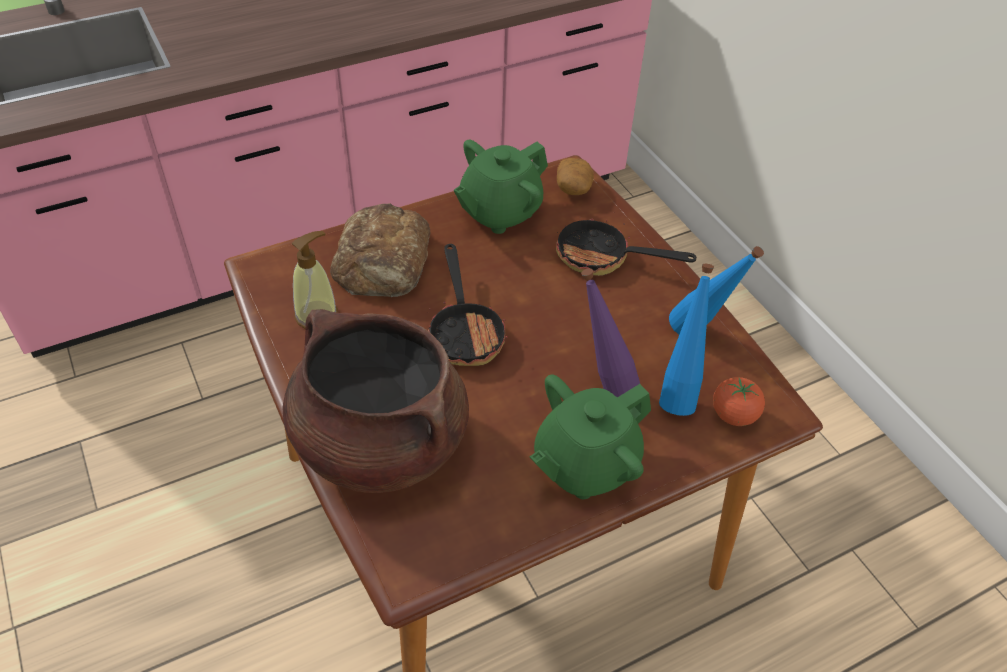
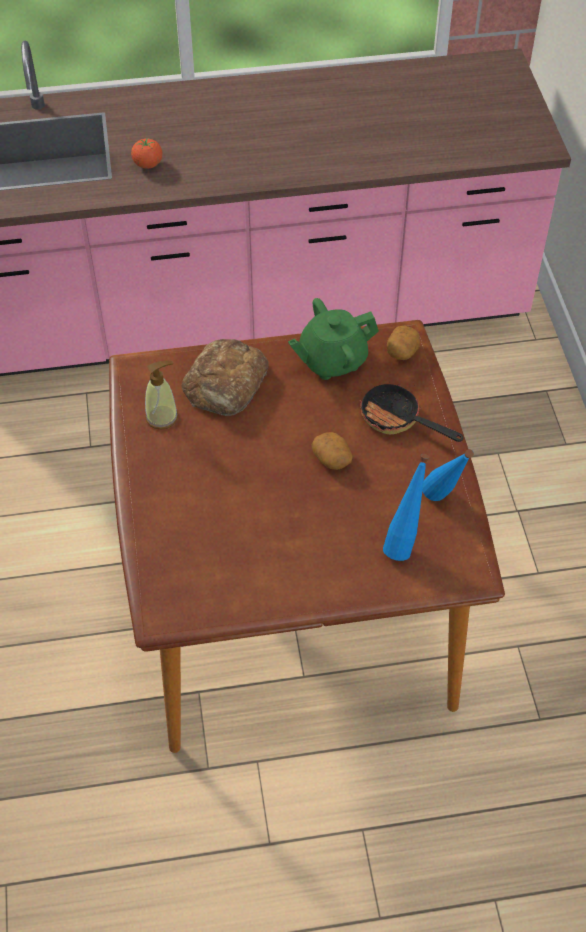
camera: 20 degrees right, 5 degrees up
(379, 443) = (173, 525): brown cooking pot -> none
(465, 331) = (265, 455): frying pan -> none
(548, 317) = (332, 459): none -> potato
(584, 464) = (310, 577): green teapot -> none
(603, 387) = (349, 524): purple bottle -> none
(733, 415) = (437, 569): tomato -> tomato (148, 164)

